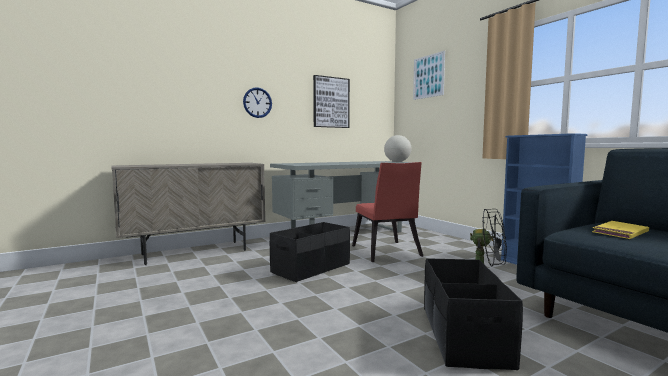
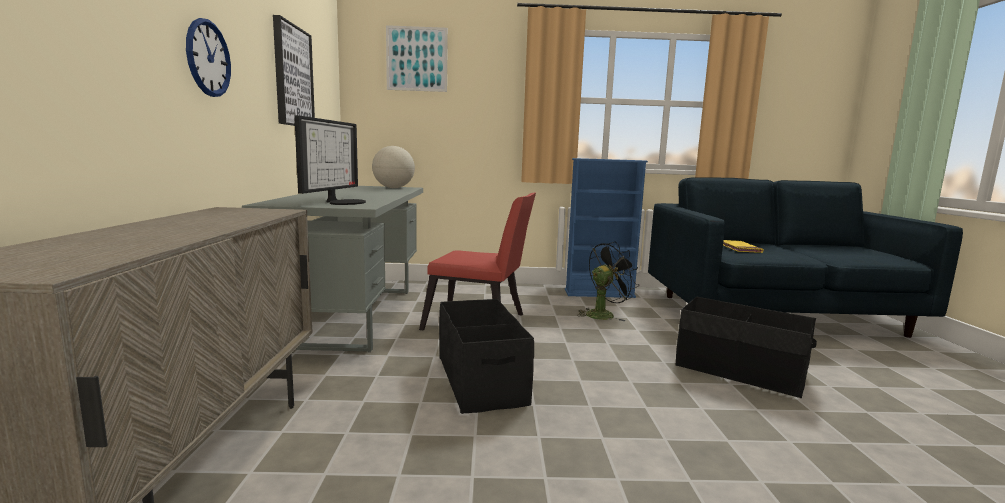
camera: 60 degrees left, 5 degrees up
(308, 164) = (343, 202): none -> monitor

